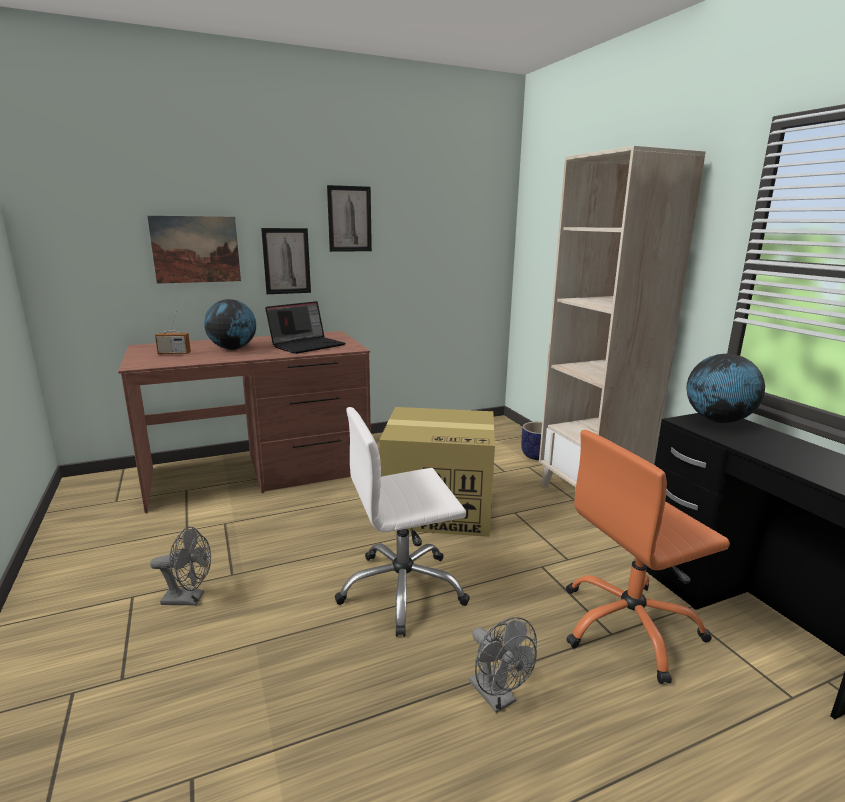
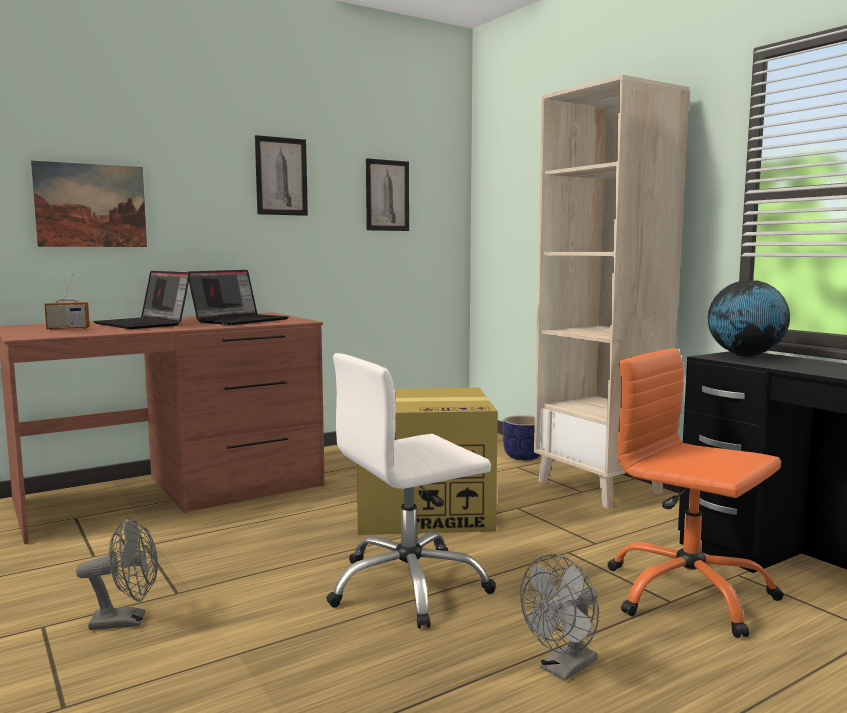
camera: 10 degrees left, 10 degrees down
(233, 348) = (144, 324): globe -> laptop
(286, 261) = (204, 224): picture -> picture (387, 195)
(497, 697) = (563, 669): grey fan -> grey fan turned 90 degrees clockwise
(629, 627) = (687, 594): orange office chair -> orange office chair turned 75 degrees clockwise

